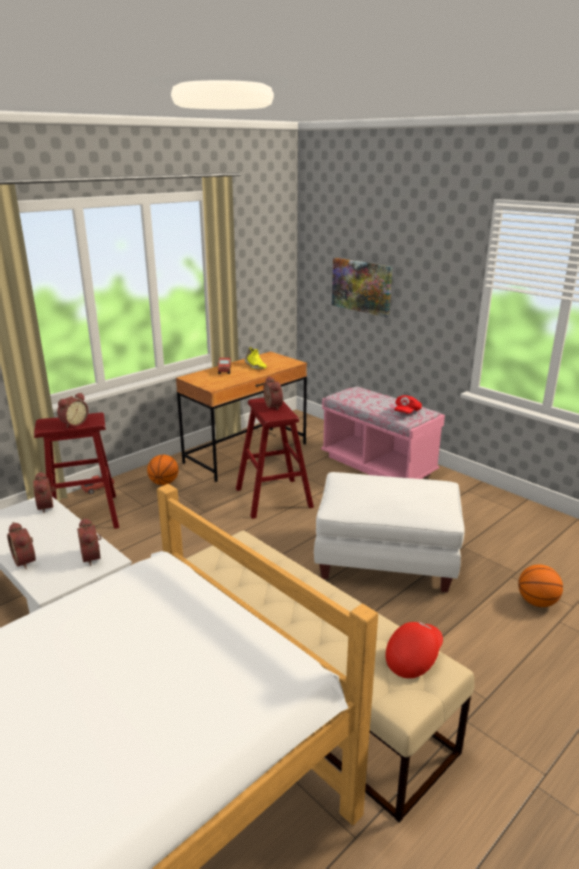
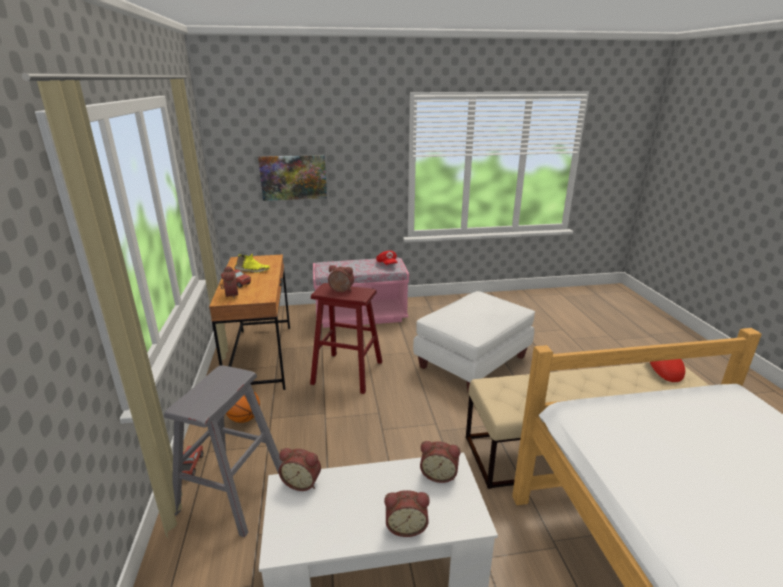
camera: 55 degrees left, 0 degrees up
(73, 423) = (221, 389): alarm clock -> alarm clock (230, 295)
(85, 515) = (232, 493): red stool -> grey stool
(537, 602) = (552, 336): basketball -> none

